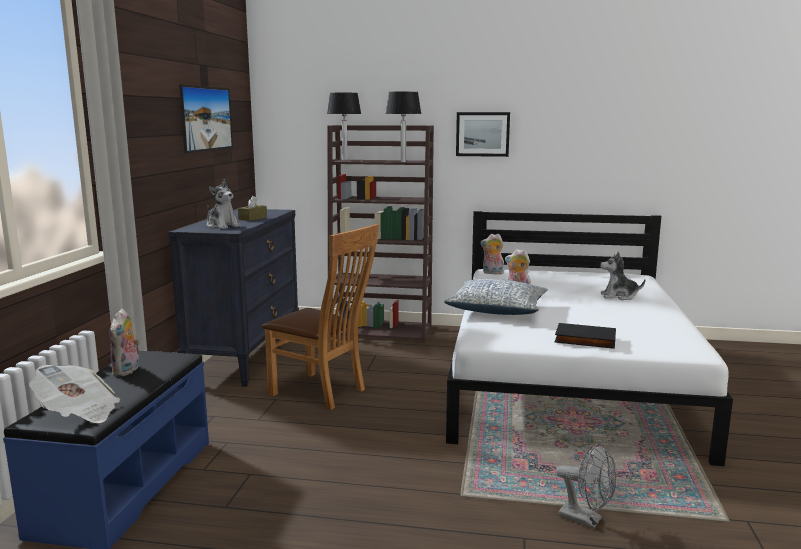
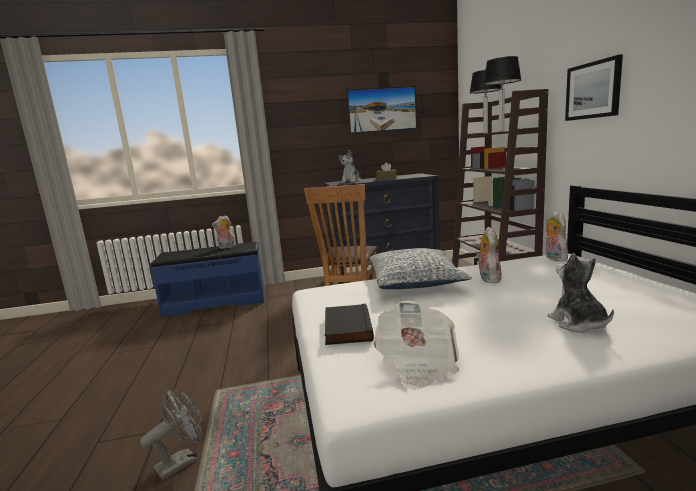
camera: 70 degrees right, 0 degrees up
(78, 412) = (174, 255): newspaper -> newspaper (417, 364)
(586, 519) = (182, 461): grey fan -> grey fan turned 150 degrees counterclockwise

